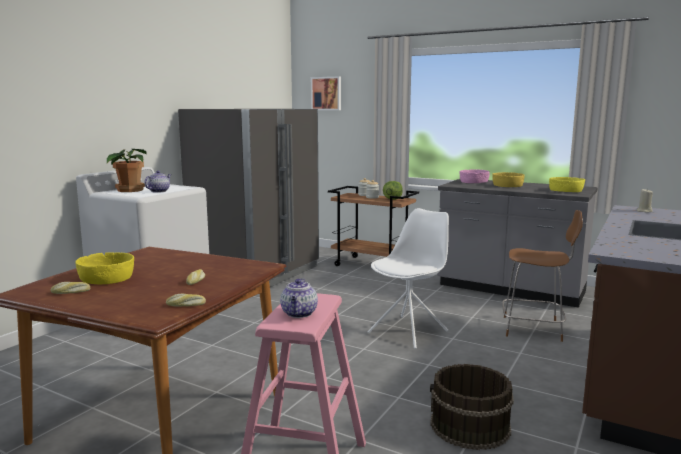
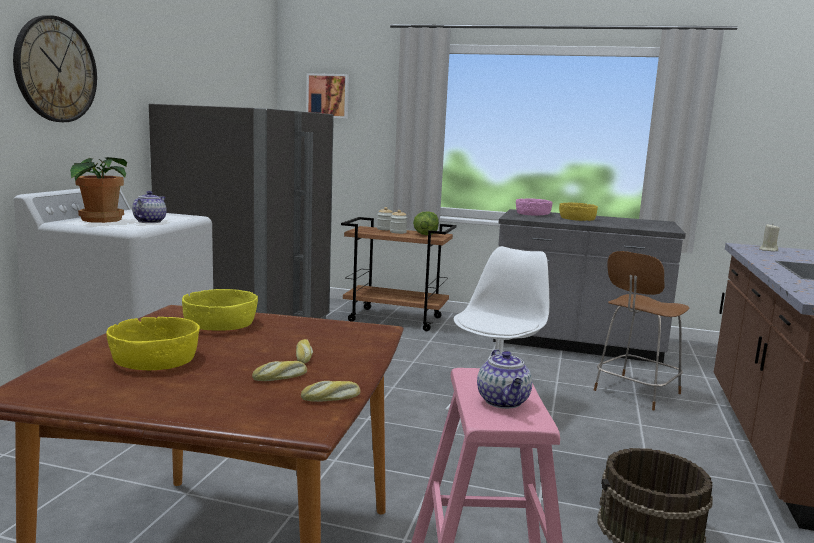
camera: 15 degrees left, 0 degrees up
(70, 292) = (116, 386): bread -> bread (280, 377)
(107, 91) = (55, 70): none -> wall clock
(534, 329) = (635, 393): brown chair -> brown chair turned 135 degrees clockwise
(566, 191) = (650, 225): yellow bowl -> yellow bowl (221, 323)

